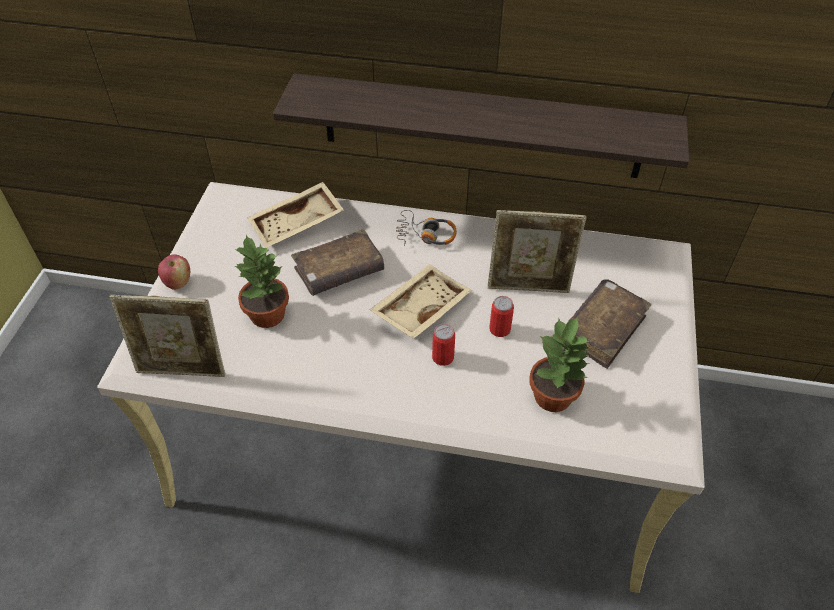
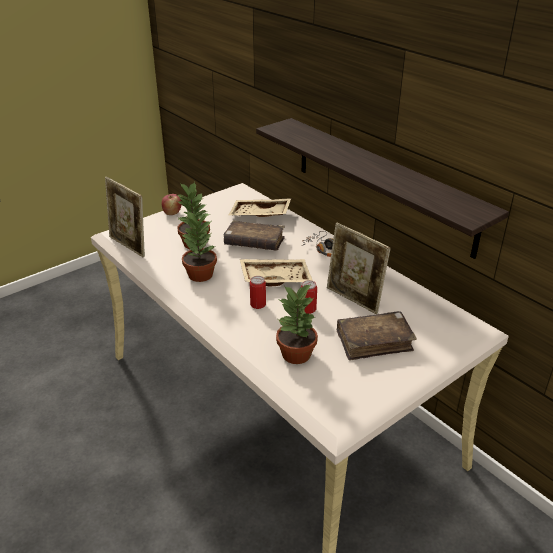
camera: 40 degrees right, 15 degrees down
(329, 357) = (199, 274): none -> potted plant

